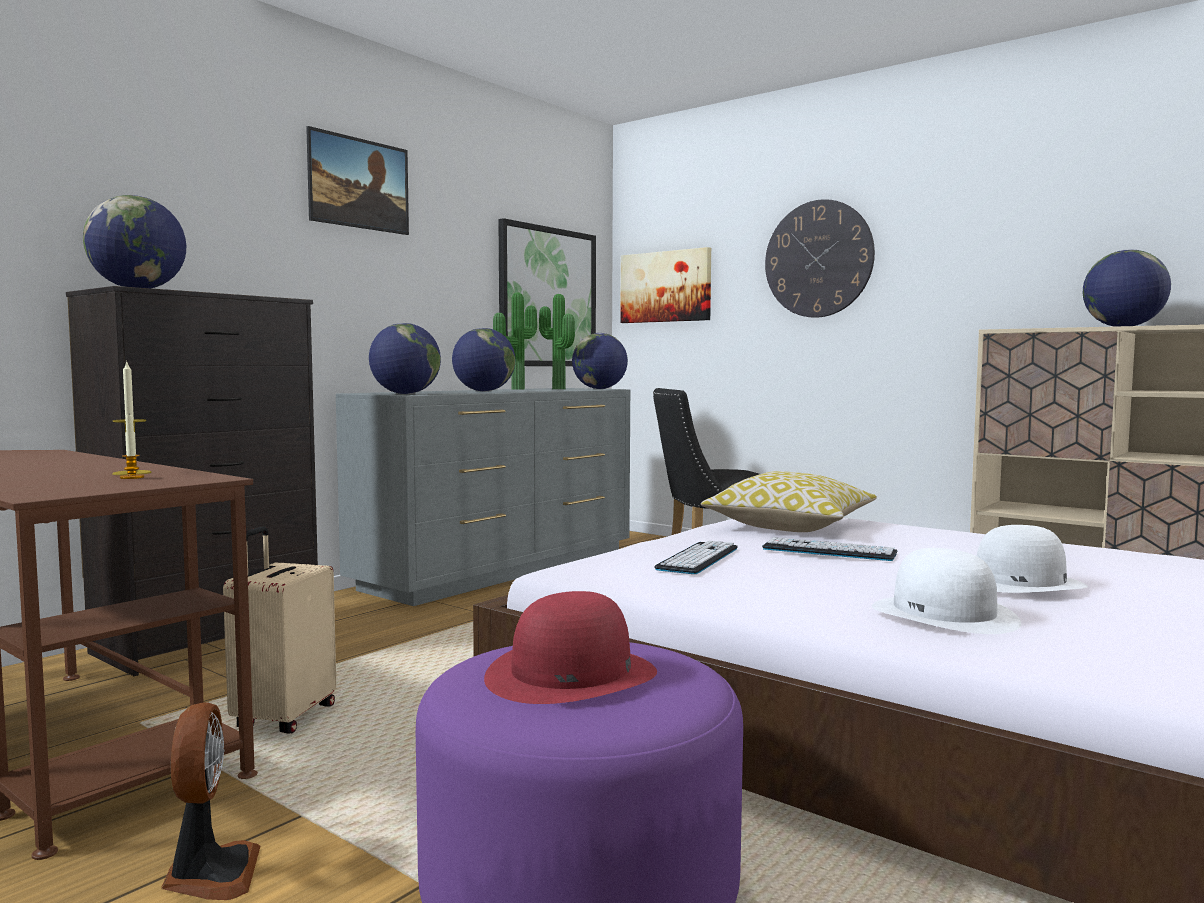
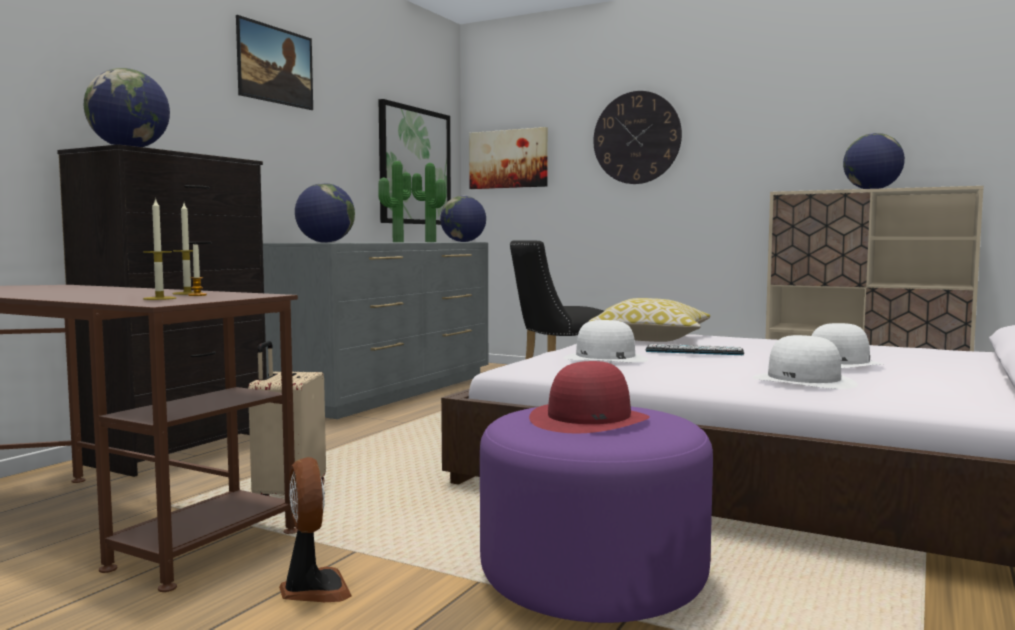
camera: 10 degrees left, 0 degrees up
(70, 484) = (159, 298): none -> candle
(484, 391) = (379, 242): globe -> none
(698, 559) = (605, 358): keyboard -> white hat

